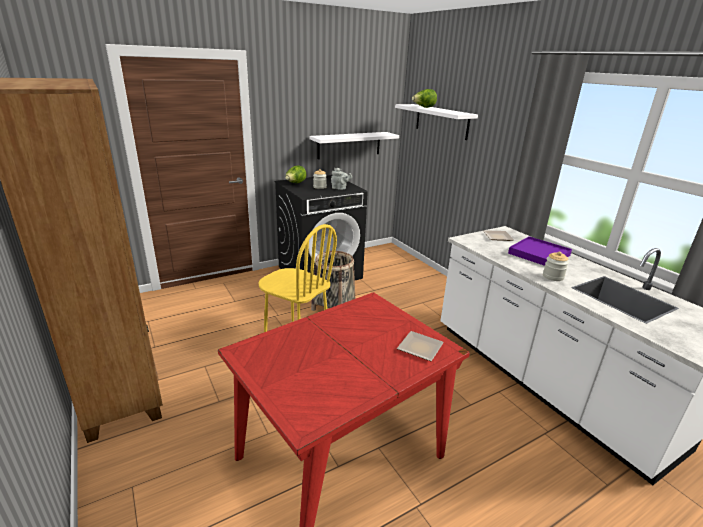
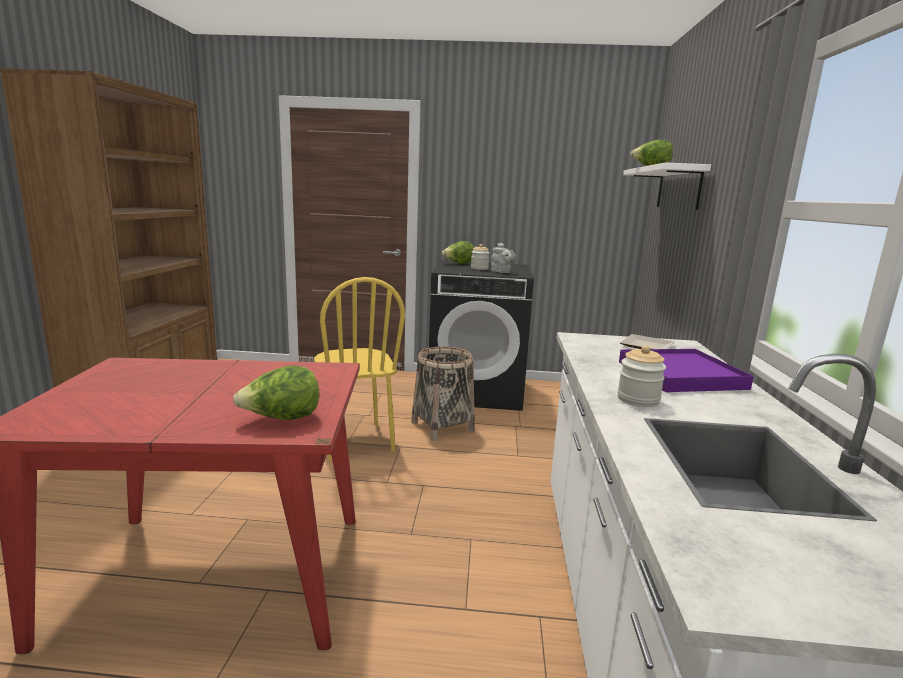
camera: 35 degrees right, 10 degrees down
(349, 145) = (554, 226): white shelf -> none
(421, 347) = (282, 419): plate -> lettuce

